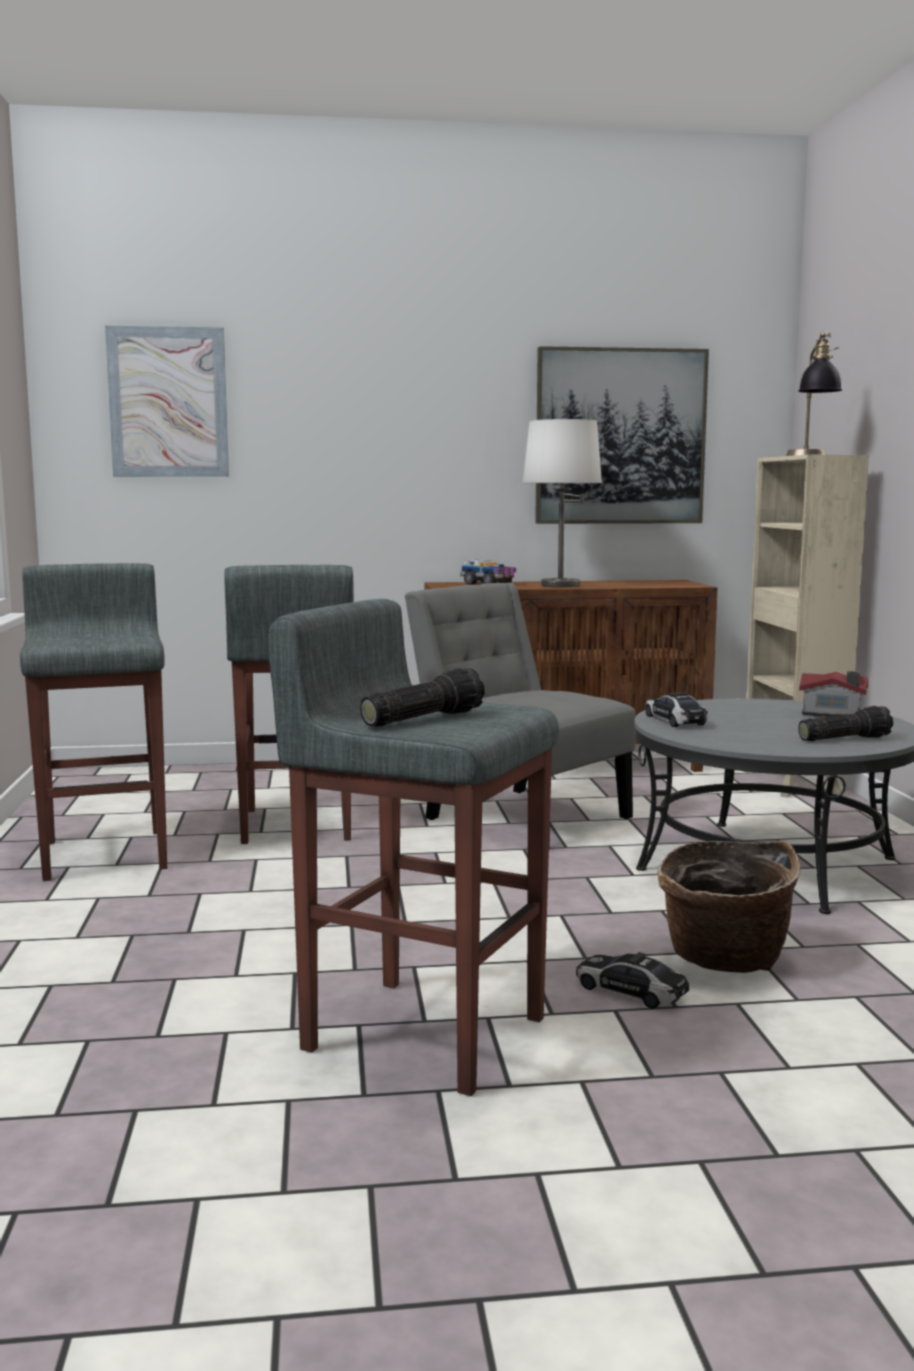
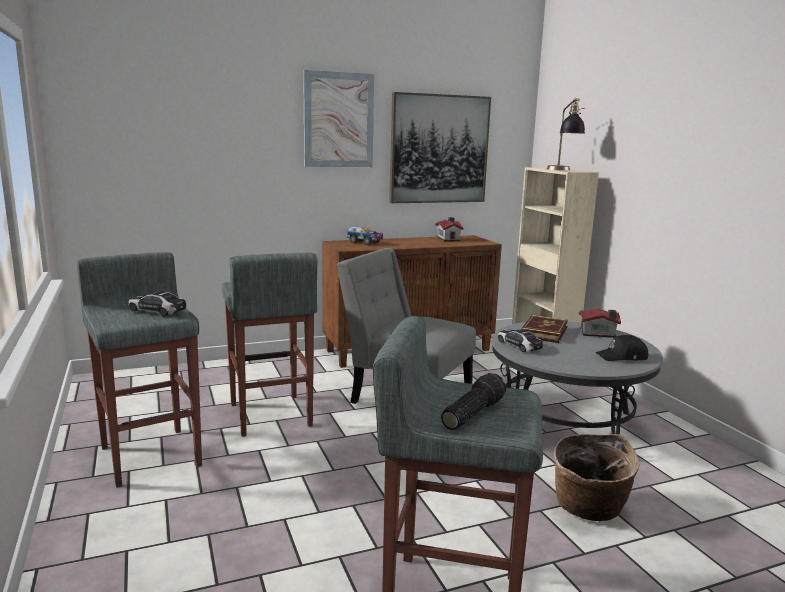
camera: 15 degrees left, 5 degrees up
(168, 402) = (148, 122): picture -> picture (338, 120)
(560, 585) = (410, 244): white table lamp -> none
(631, 991) = (553, 544): toy car -> toy car (157, 311)
(634, 582) = (448, 239): none -> toy house
(737, 709) = (544, 332): none -> book
(843, 738) = (622, 357): flashlight -> black cap

